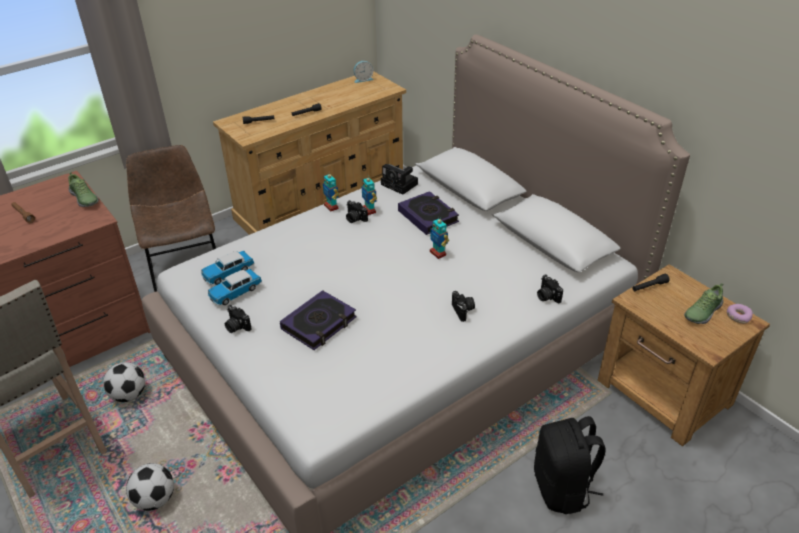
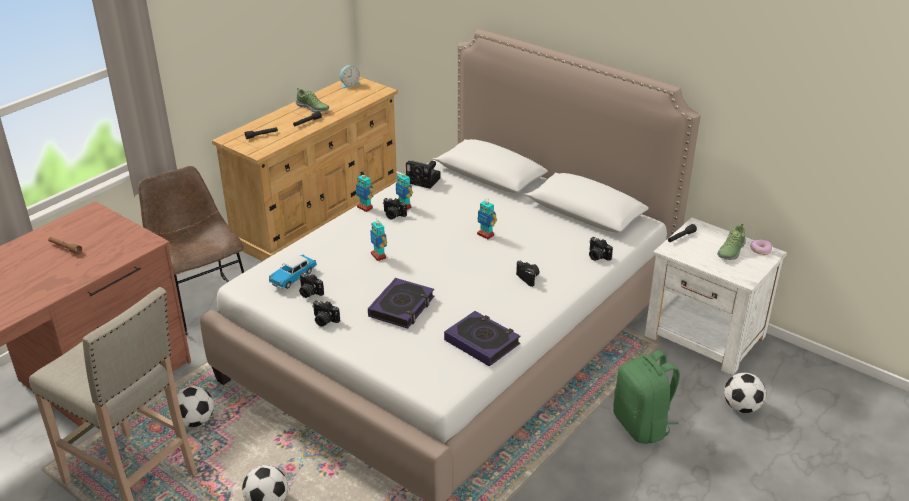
camera: 15 degrees left, 5 degrees down
(84, 199) = (122, 226): shoe -> shoe (313, 108)
(235, 292) = (309, 292): toy car -> camera
(321, 262) = (379, 256): none -> toy robot
(428, 216) = (463, 204): book -> book (482, 342)
(562, 488) = (642, 425): black backpack -> green backpack
(664, 394) = (705, 337): brown nightstand -> white nightstand
(681, 488) = (741, 407): none -> football

